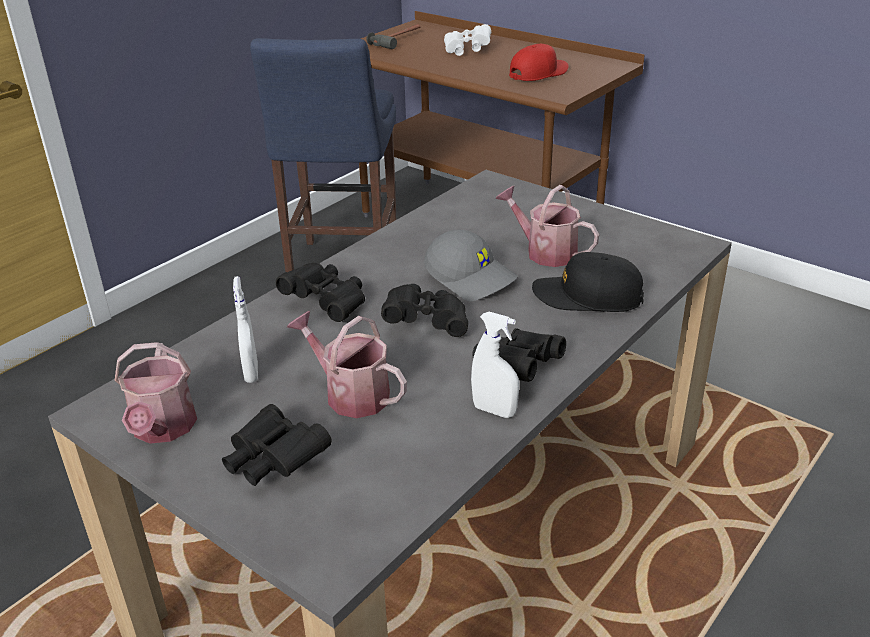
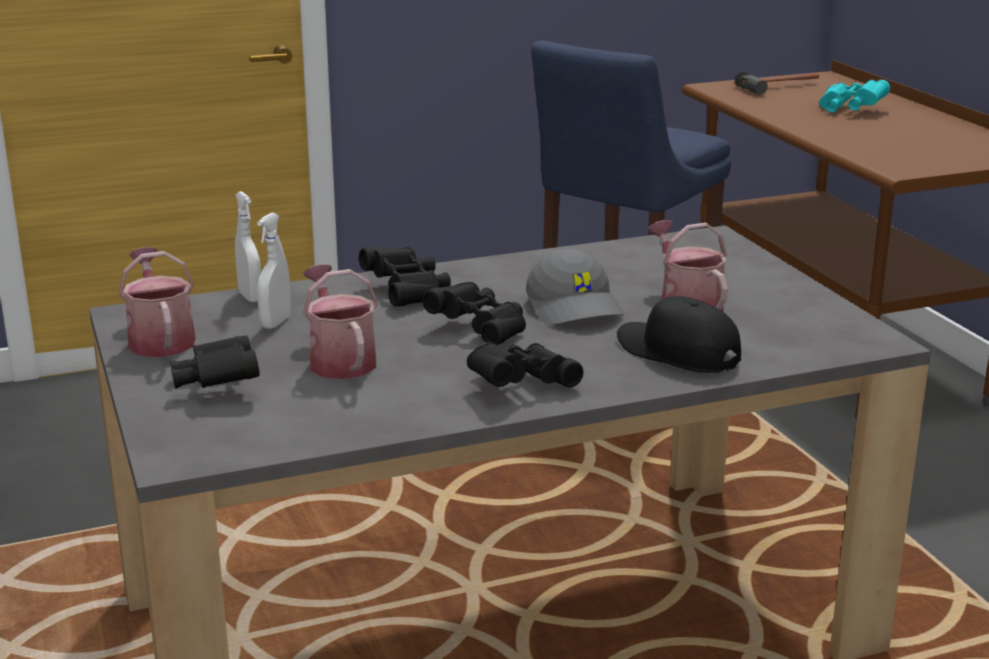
camera: 30 degrees right, 10 degrees down
(163, 429) = (160, 339): watering can -> watering can turned 135 degrees clockwise
(467, 51) = (849, 110): white binoculars -> turquoise binoculars
(494, 411) = (452, 407): white spray bottle -> white spray bottle (250, 297)
(538, 73) = (908, 145): red cap -> none

